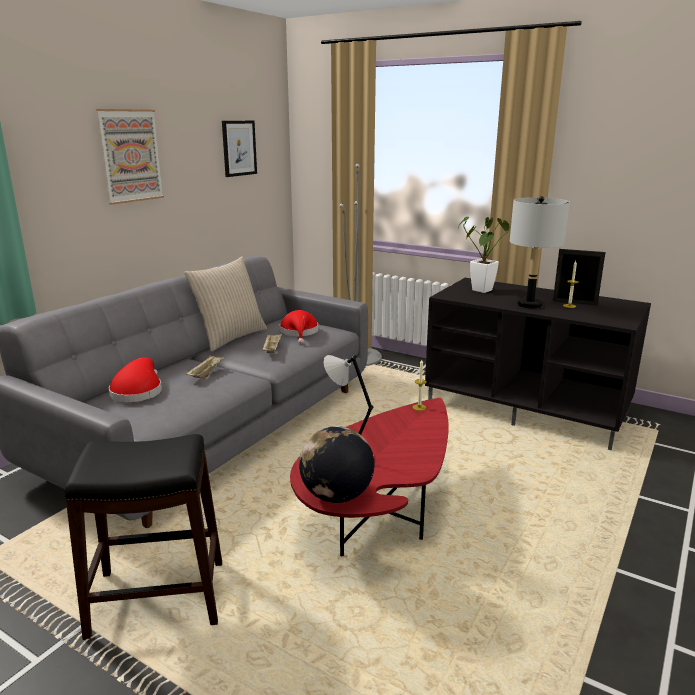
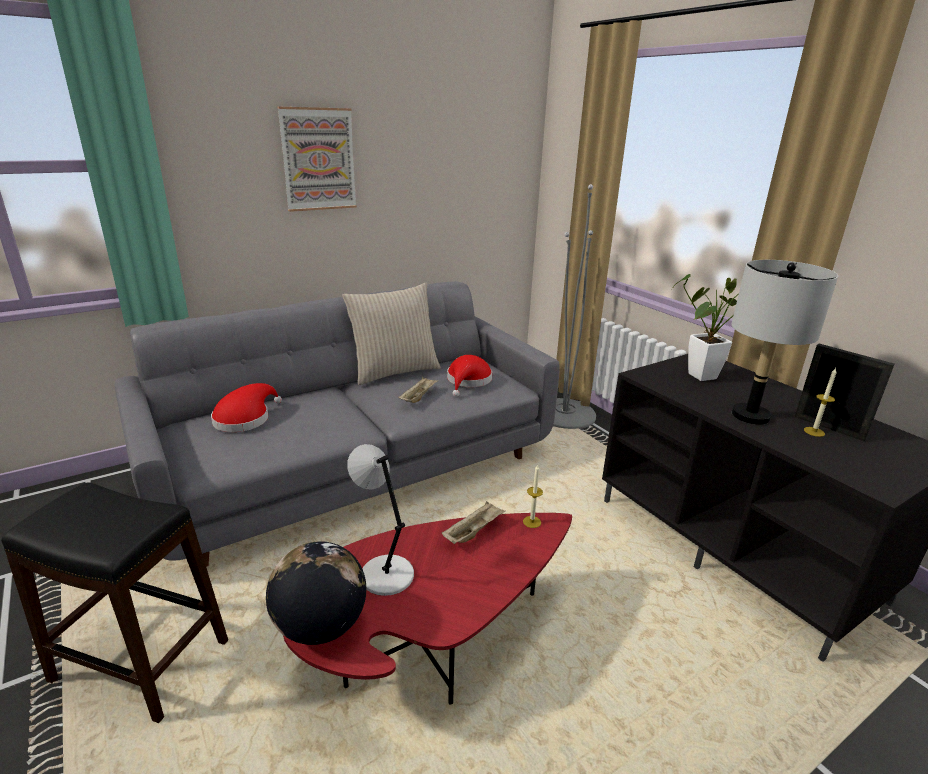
camera: 25 degrees right, 5 degrees up
(206, 374) = (325, 413): beige tray -> beige tray (473, 532)
(239, 148) = (466, 155): picture -> none

